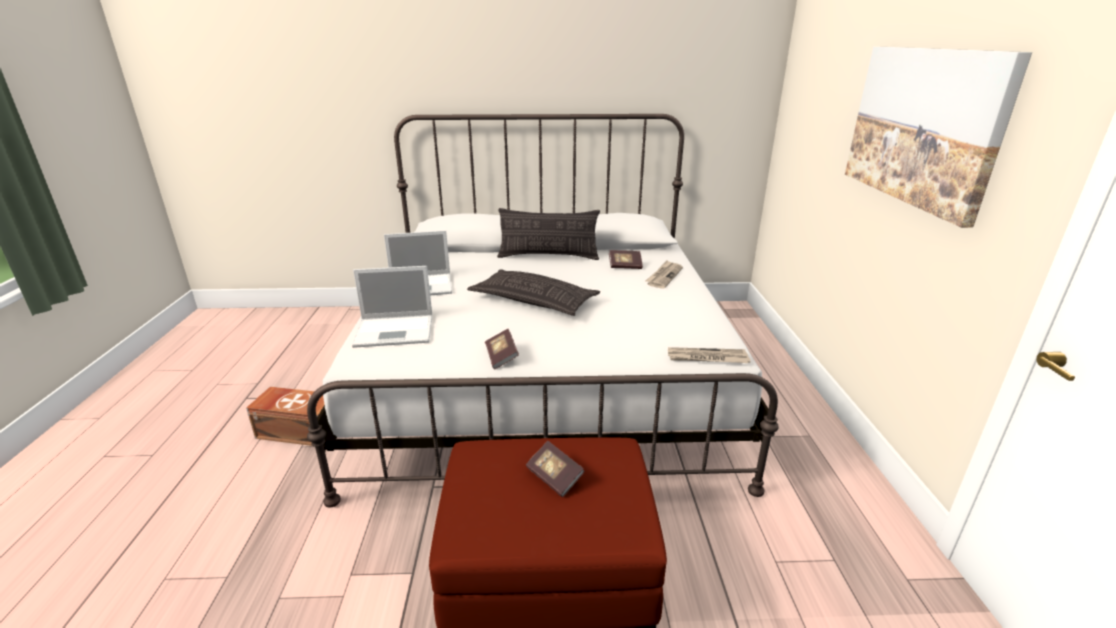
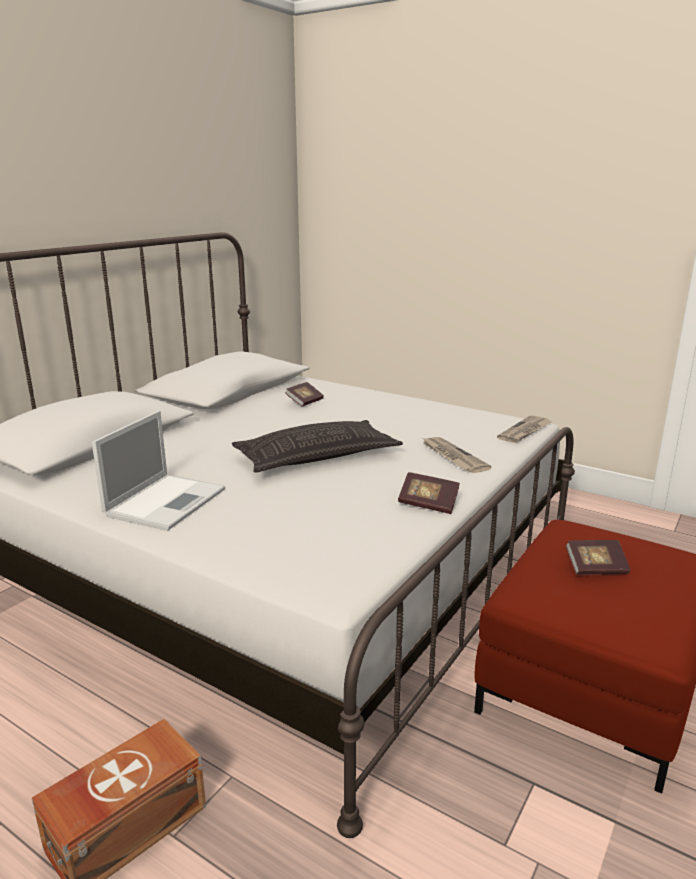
camera: 55 degrees left, 5 degrees down
(396, 331) = (279, 545): laptop -> none
(548, 256) = (214, 421): pillow -> none
(664, 276) = (353, 397): newspaper -> newspaper (452, 457)
(923, 127) = (533, 210): picture -> none

